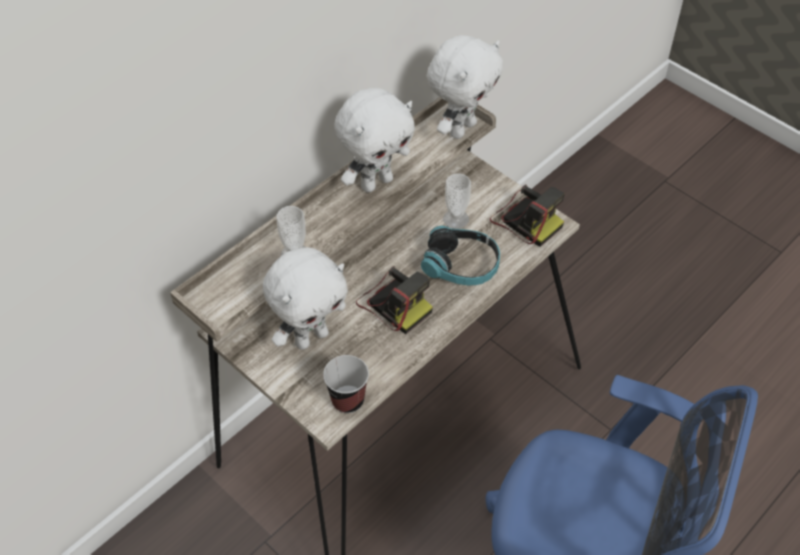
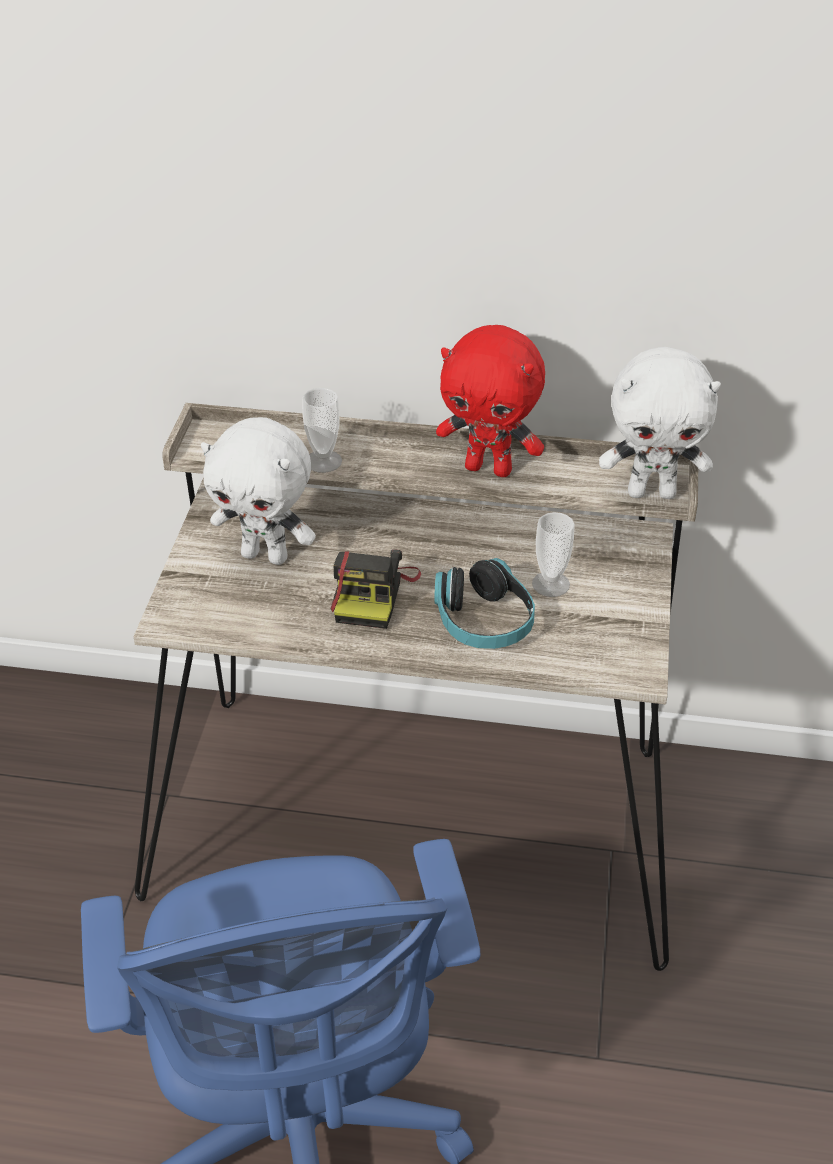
camera: 55 degrees right, 10 degrees down
(347, 400) = (205, 622): cup -> none
(376, 182) = (489, 468): white plush toy -> red plush toy
(525, 220) = (616, 643): camera -> none

